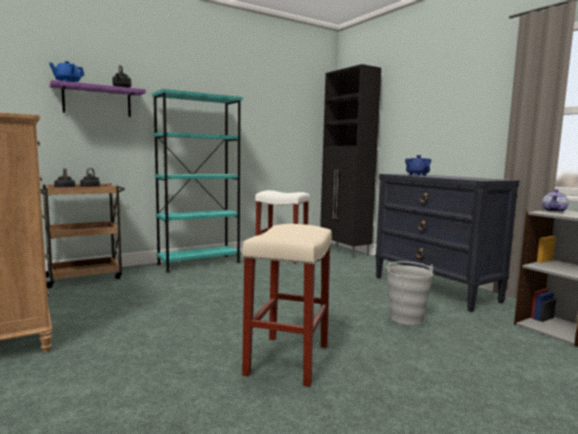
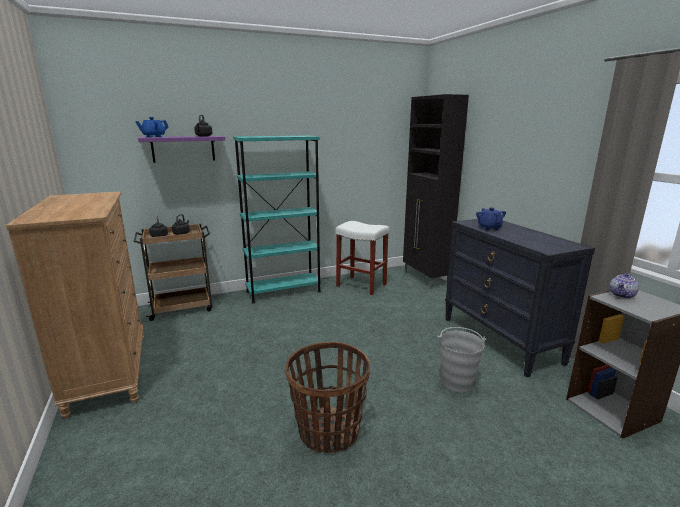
camera: 10 degrees right, 10 degrees up
(288, 360) = (328, 432): beige stool -> basket

